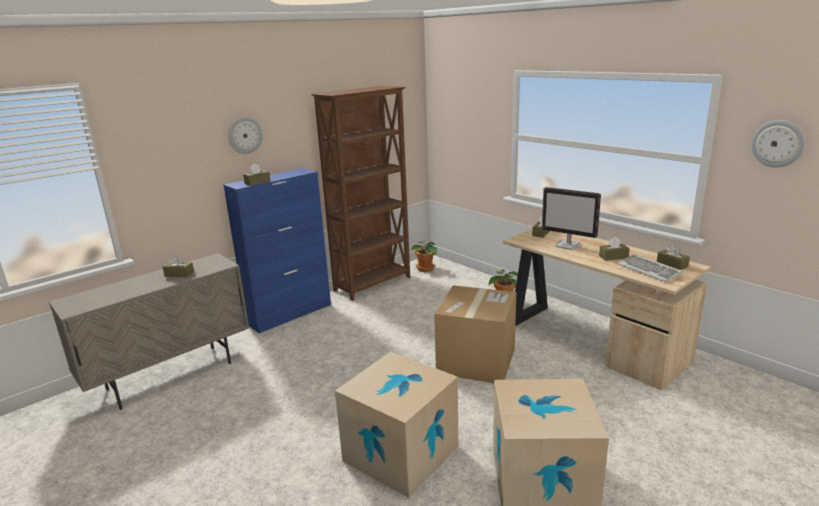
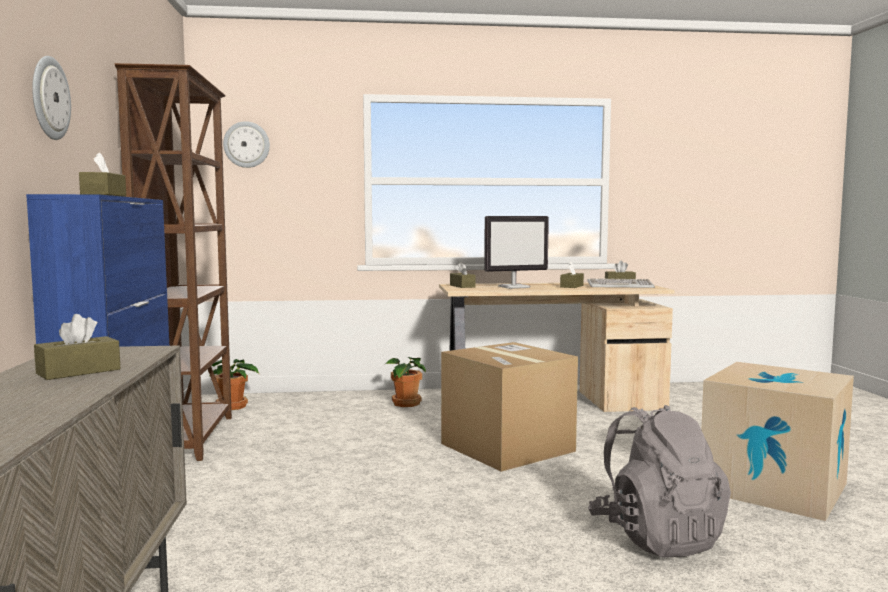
camera: 55 degrees left, 15 degrees down
(401, 453) = (656, 537): cardboard box -> grey backpack
(778, 143) = (664, 159): wall clock -> wall clock (246, 144)

